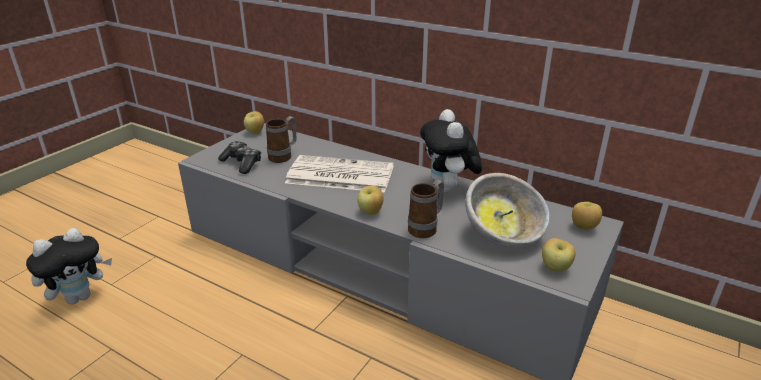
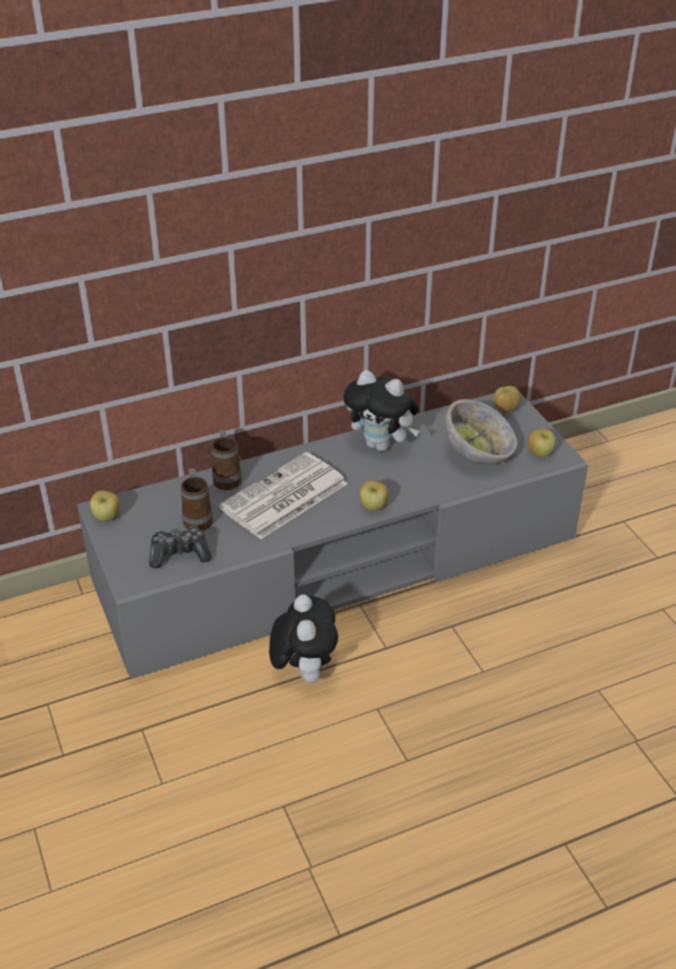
camera: 55 degrees left, 10 degrees up
(80, 297) = (161, 816): plush toy -> plush toy (304, 671)
(426, 228) = (429, 488): mug -> mug (227, 477)

